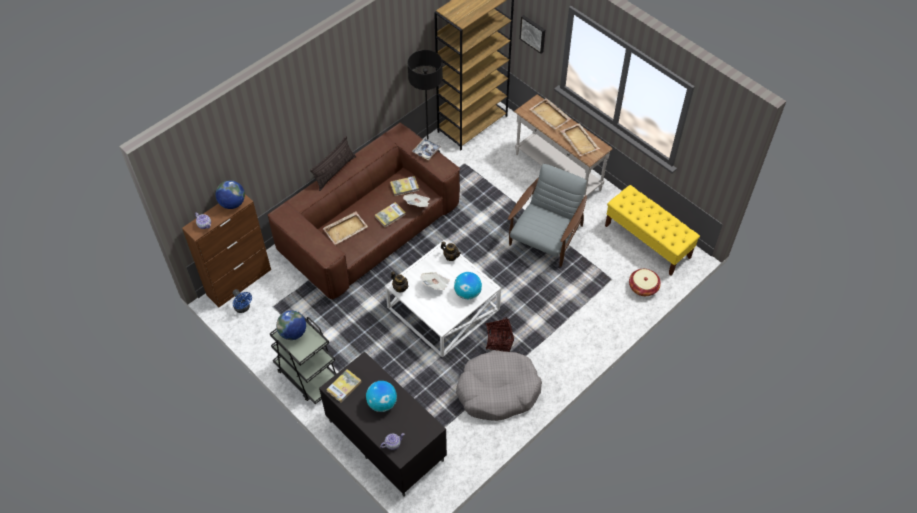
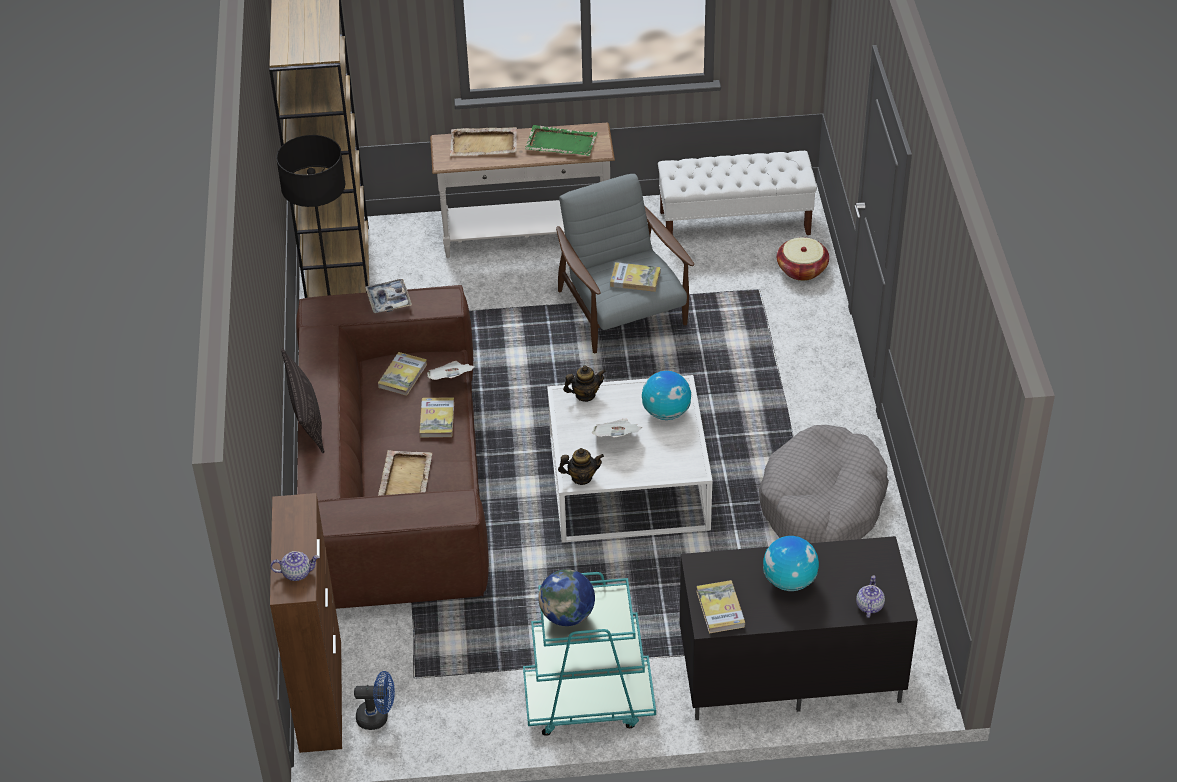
camera: 50 degrees left, 10 degrees down
(232, 203) = (292, 519): globe -> none
(308, 375) = (588, 702): black cart -> turquoise cart
(499, 341) = (743, 456): basket -> none
(533, 33) = (382, 38): picture -> none
(543, 227) = (635, 279): none -> book
(579, 140) = (560, 143): beige tray -> green tray
(647, 241) = (735, 222): yellow bench -> white bench

